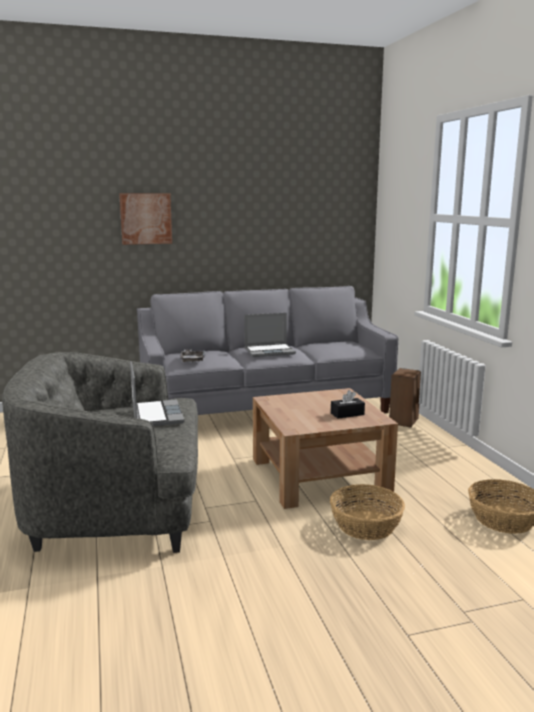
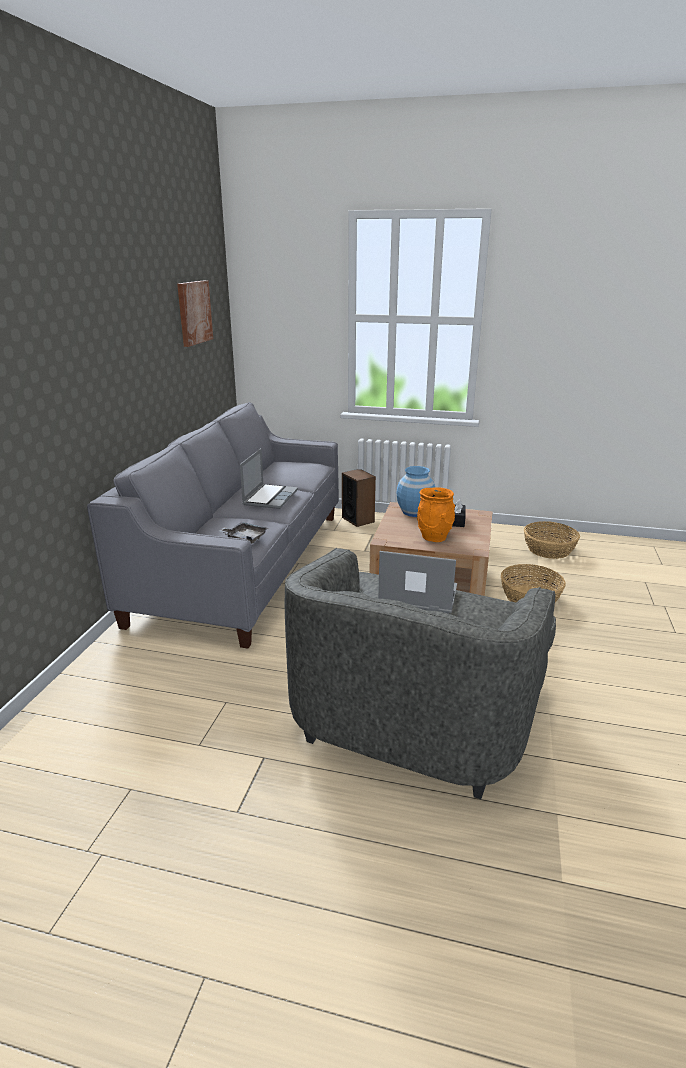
camera: 60 degrees left, 10 degrees up
(146, 218) = (69, 360): picture -> picture (194, 312)
(298, 412) = (434, 537): none -> orange vase
(341, 398) = (414, 512): none -> blue vase

